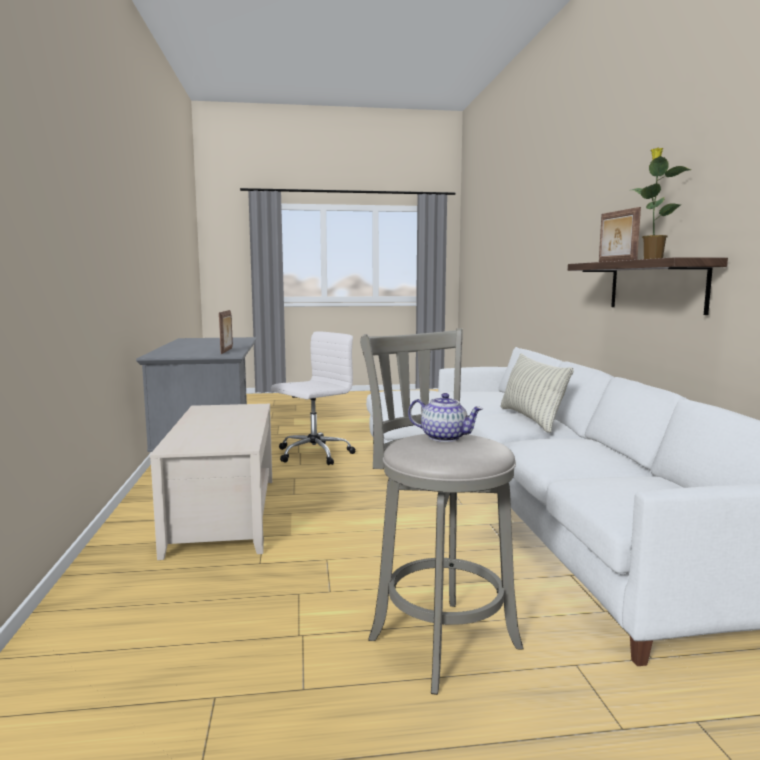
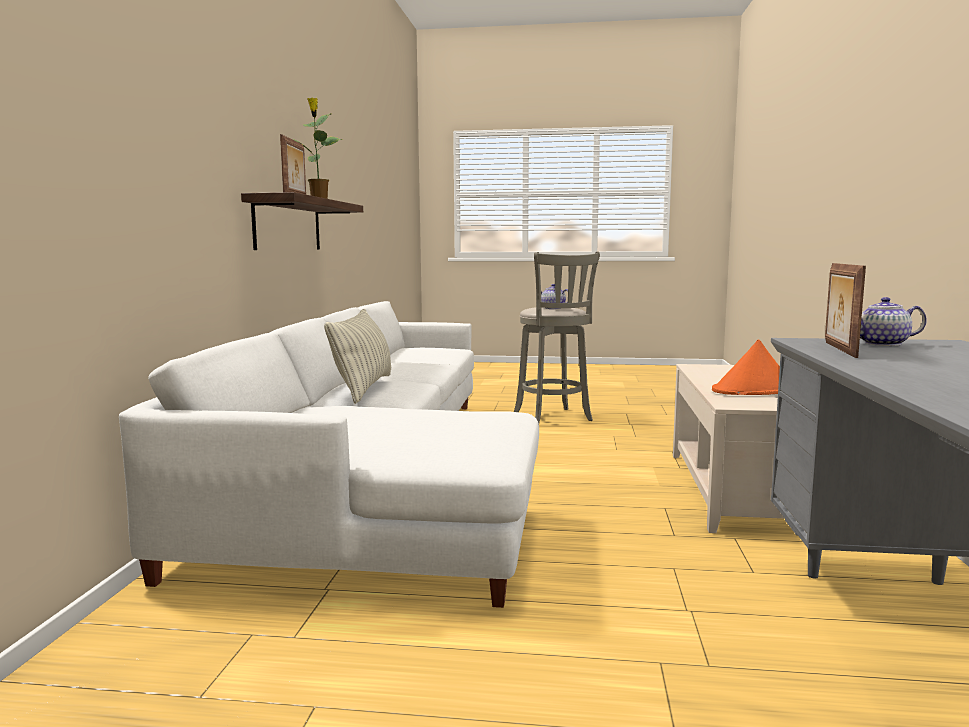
camera: 165 degrees left, 0 degrees up
(194, 354) = (882, 344): none -> teapot
(225, 416) = (754, 391): none -> orange hat
(312, 454) = (654, 598): white office chair -> none

